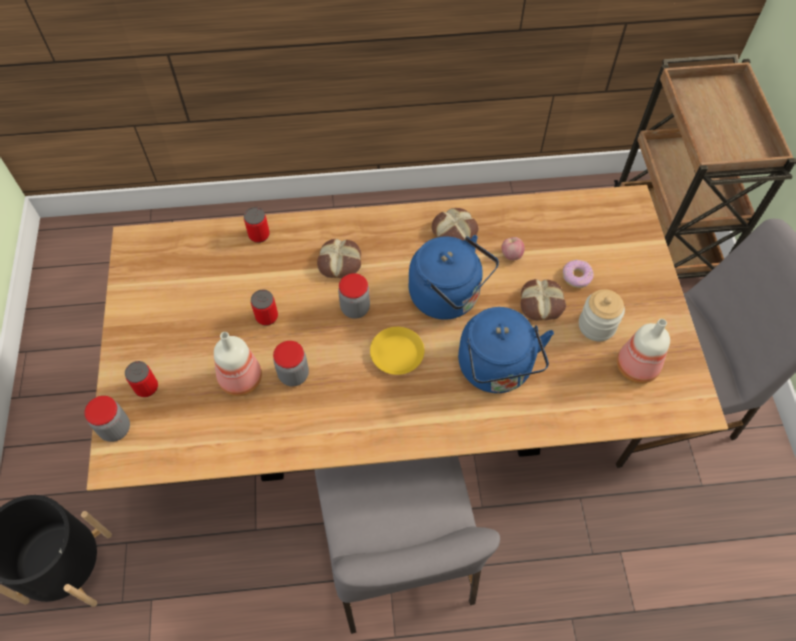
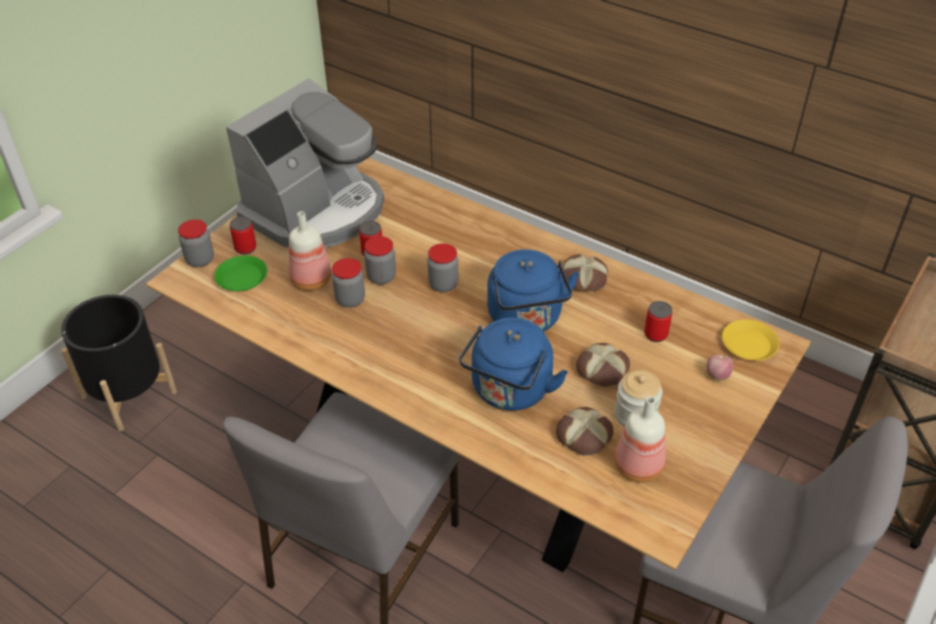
camera: 40 degrees right, 15 degrees down
(174, 306) = (316, 210): none -> coffee machine
(175, 420) = (241, 278): none -> green plate
(259, 235) = (425, 199): can -> can (655, 334)
(298, 335) = (381, 277): none -> jar
(340, 262) = (466, 249): bread -> bread (584, 436)
(397, 353) = (442, 332): yellow plate -> yellow plate (749, 344)
(511, 255) = (615, 321): apple -> apple (717, 375)
(576, 276) = (658, 369): donut -> none

